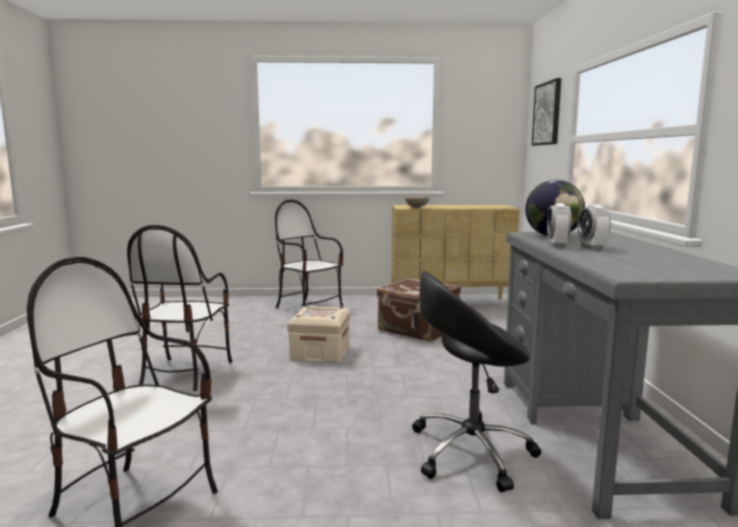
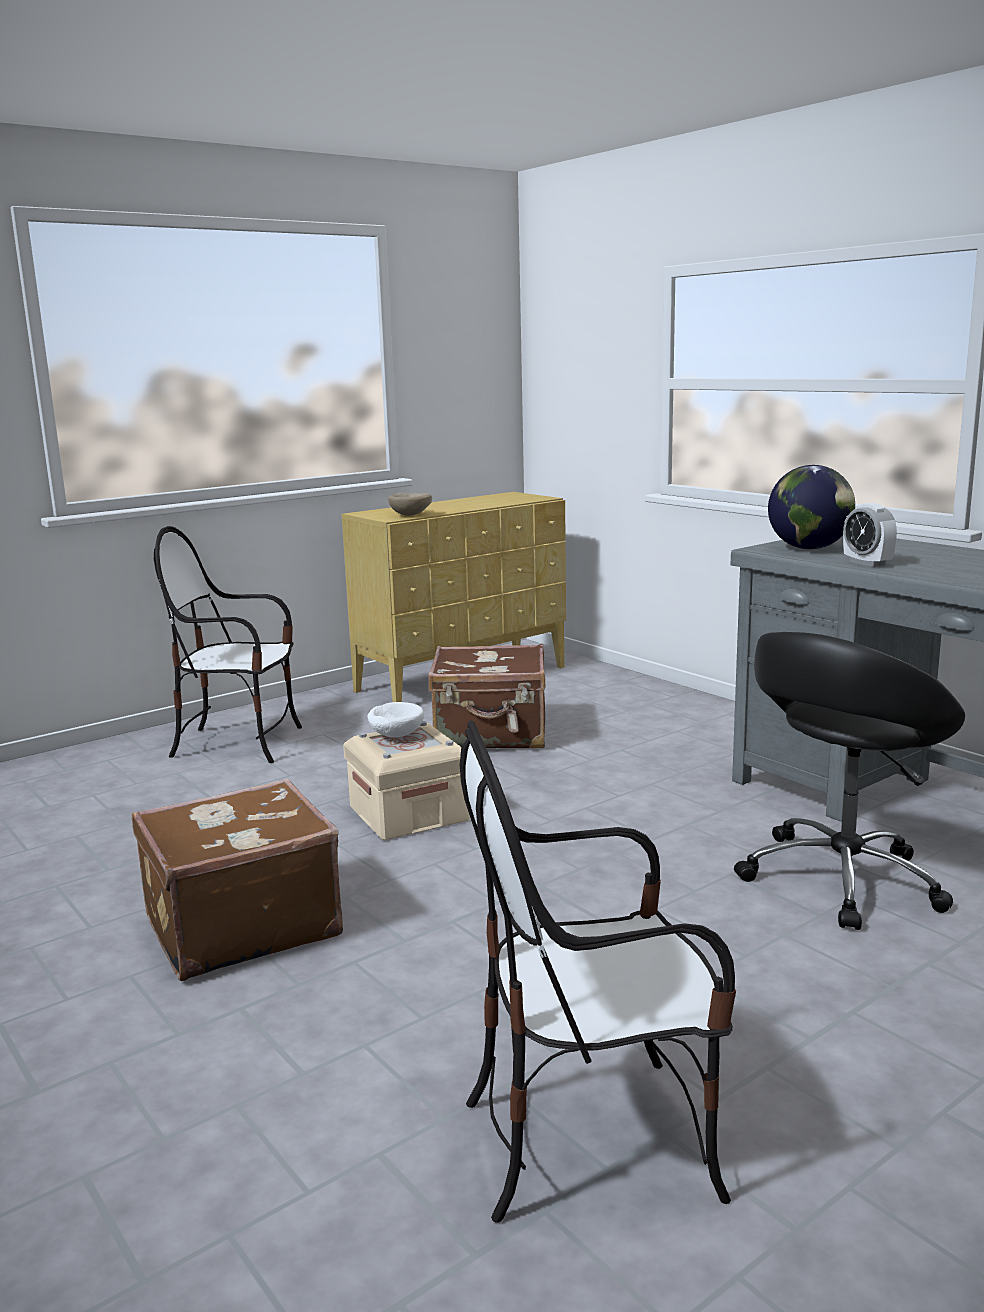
camera: 35 degrees left, 5 degrees up
(185, 373) = (240, 926): chair -> brown suitcase
(320, 309) = (395, 735): none -> white bowl
(547, 113) = (587, 336): picture -> none
(592, 247) = (909, 560): alarm clock -> none

